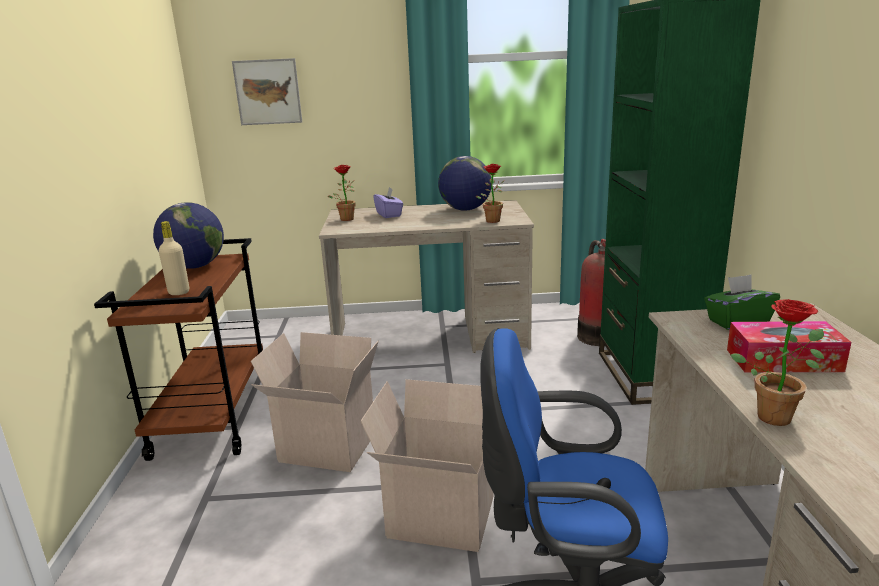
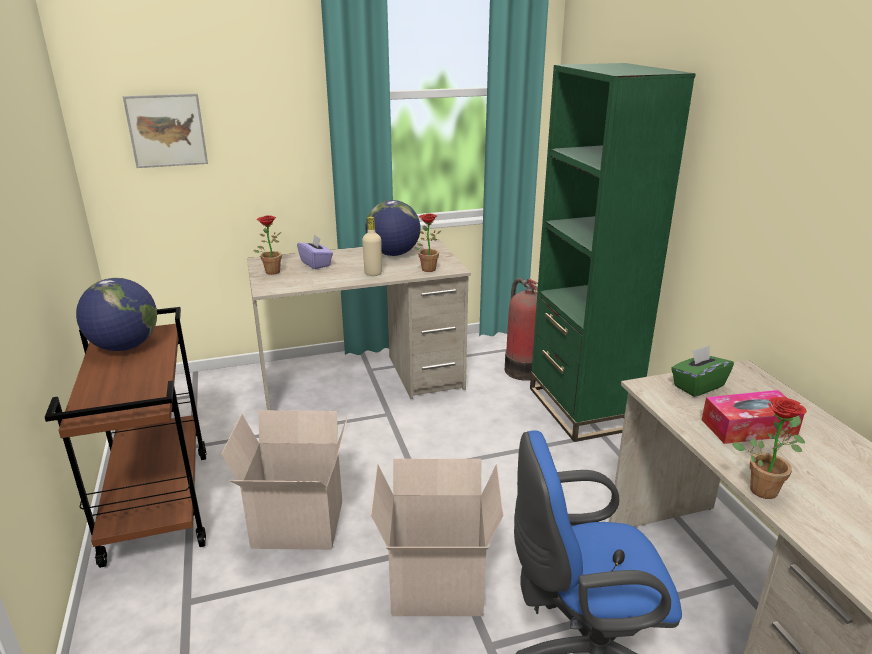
camera: 15 degrees left, 5 degrees up
(179, 292) = (126, 385): beige bottle -> beige bottle (373, 273)

